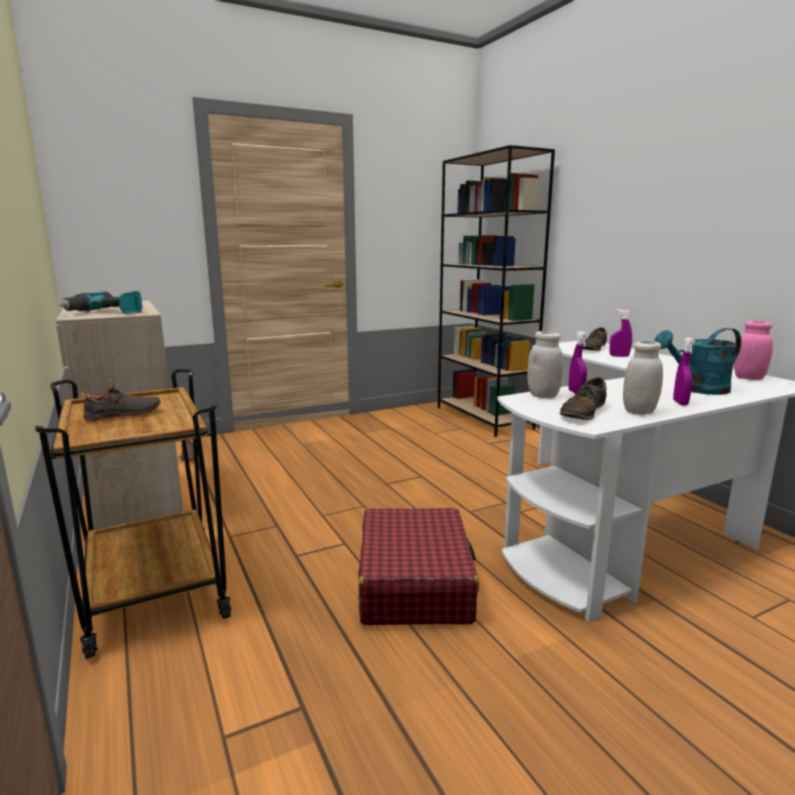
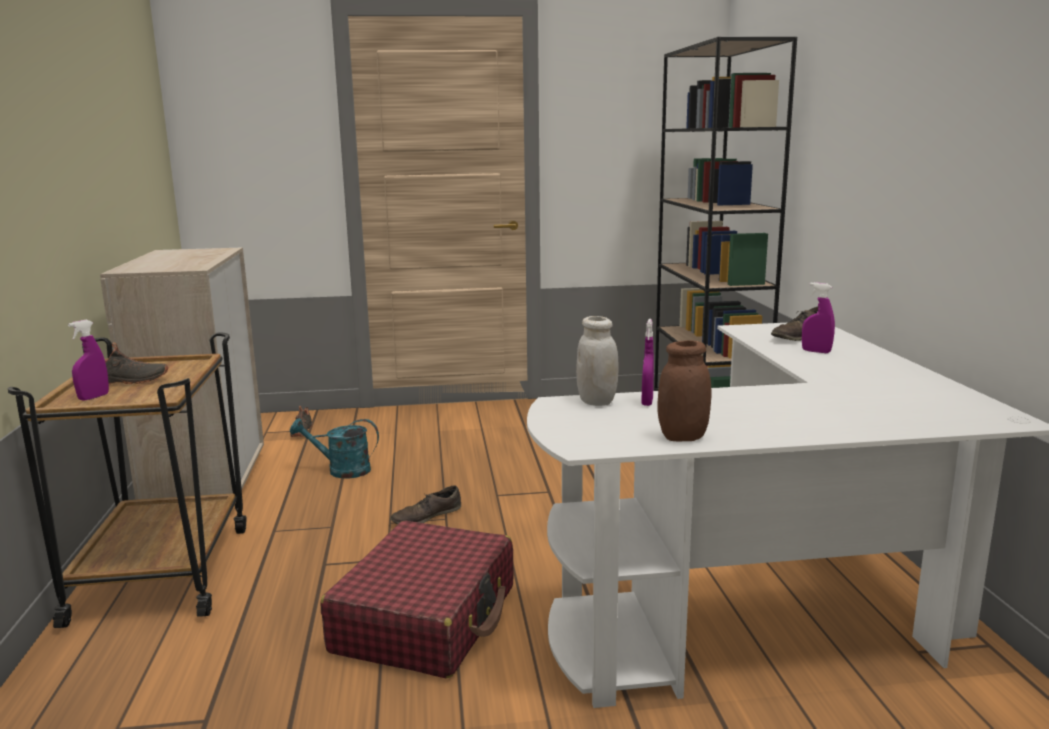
camera: 20 degrees right, 0 degrees up
(105, 313) = (161, 265): power drill -> none
(583, 412) = (607, 429): brown shoe -> brown shoe (426, 516)
(639, 412) = (683, 437): white jar -> brown jar
(680, 403) = (766, 431): purple spray bottle -> purple spray bottle (93, 397)
(697, 389) = (833, 414): turquoise watering can -> turquoise watering can (341, 470)
(749, 378) = (956, 403): pink jar -> none

